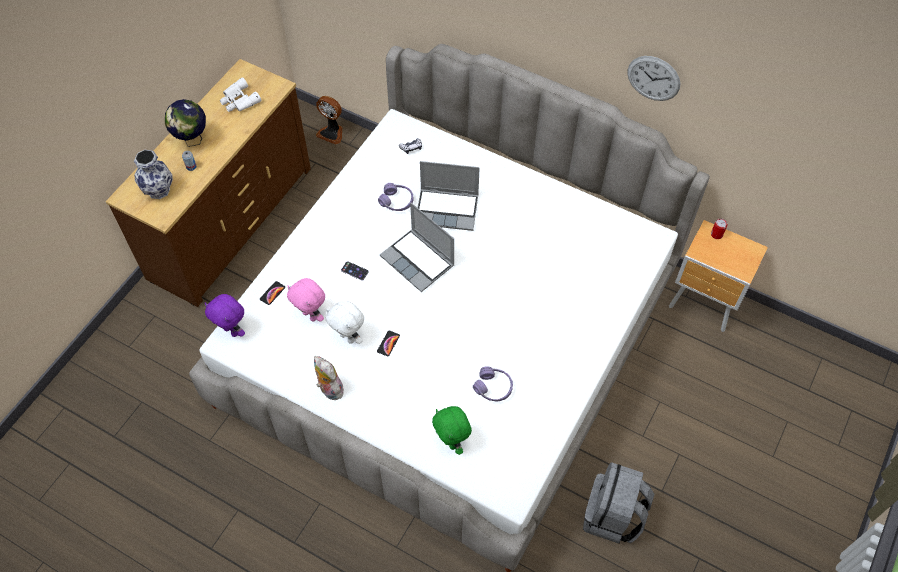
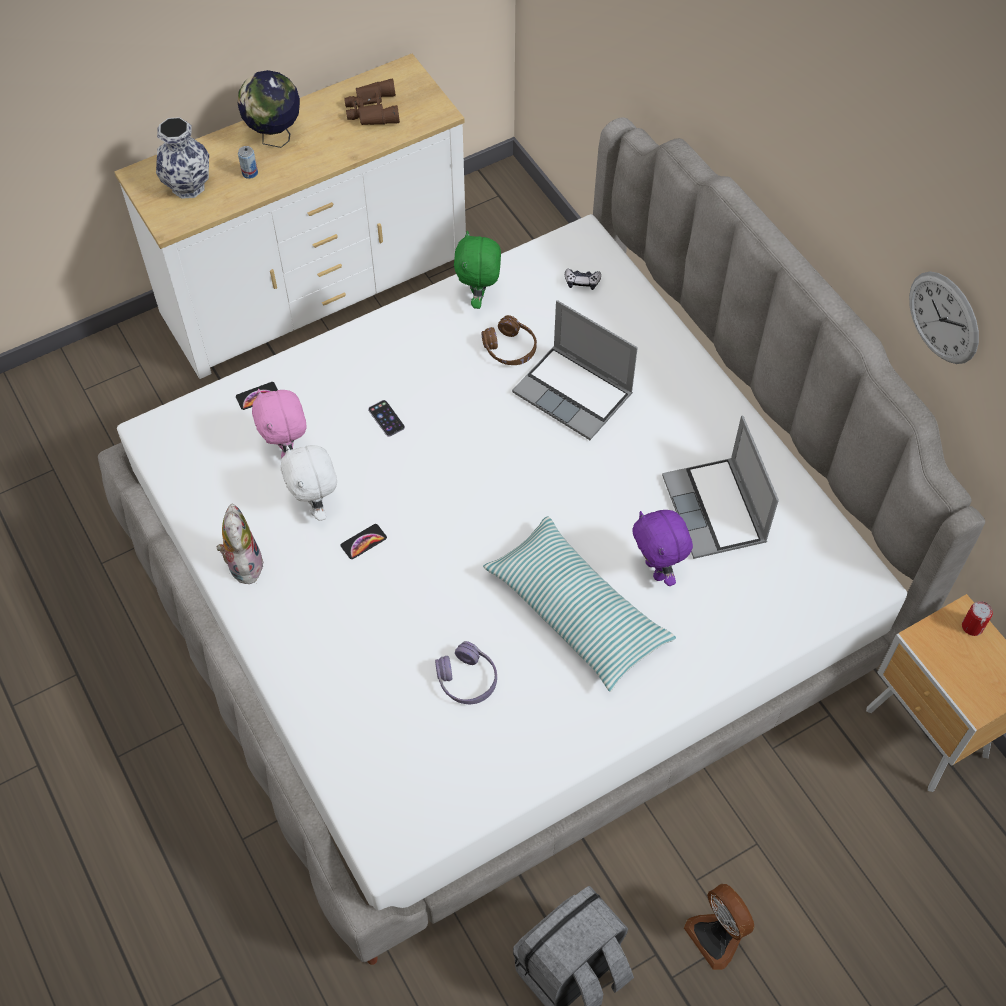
camera: 30 degrees right, 0 degrees up
(231, 222) = (314, 286): brown dresser -> white dresser
(232, 331) = (173, 421): purple plush toy -> purple plush toy (657, 570)
(238, 100) = (371, 110): white binoculars -> brown binoculars
(332, 133) = (528, 223): fan -> fan (718, 935)
(397, 201) = (510, 348): purple headphones -> brown headphones
(418, 261) = (483, 447): laptop -> laptop (716, 511)
(452, 442) = (357, 725): green plush toy -> green plush toy (479, 298)
(525, 323) = (577, 611): none -> pillow

